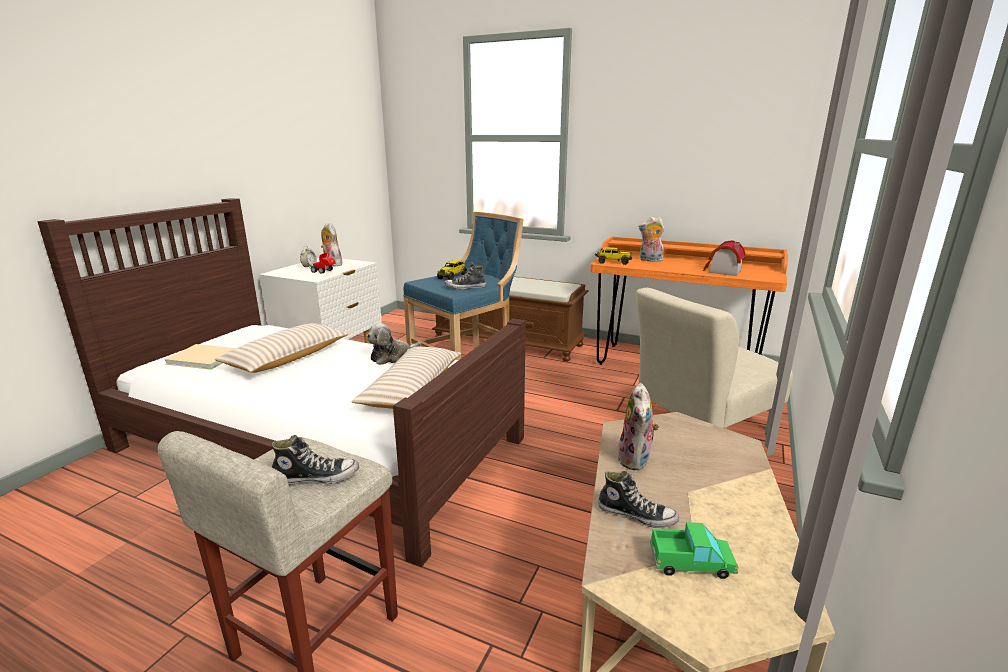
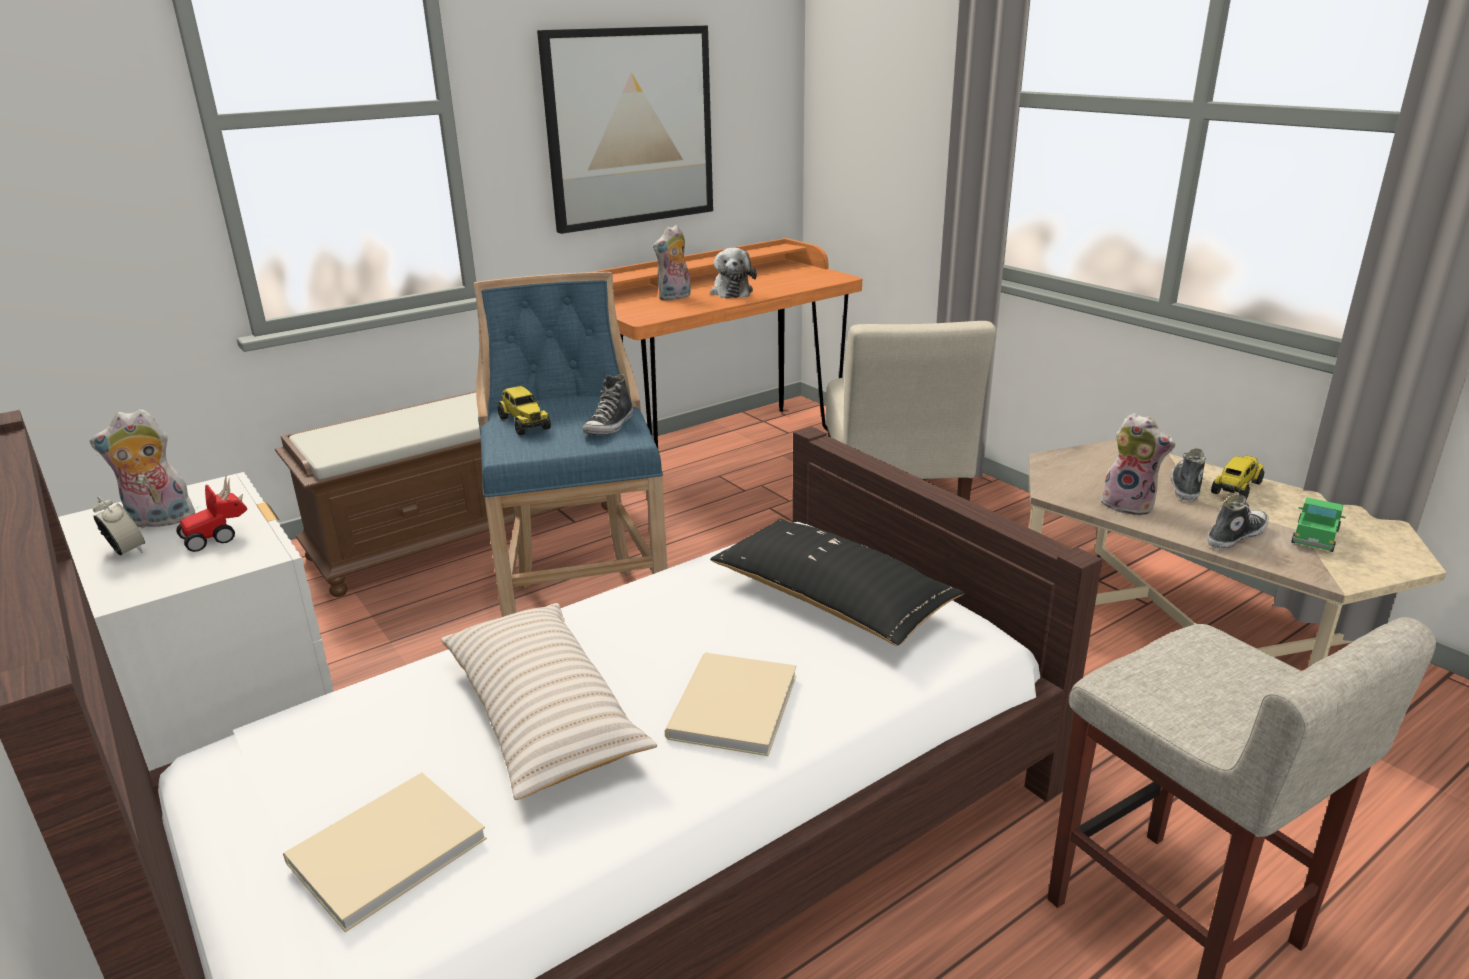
camera: 60 degrees left, 5 degrees up
(304, 388) = (729, 708): none -> beige book
(317, 477) = (1223, 673): shoe -> shoe (1185, 486)
(392, 356) = (670, 593): plush toy -> plush toy (731, 292)
(412, 389) = (831, 599): beige pillow -> black pillow
(612, 262) = (651, 315): toy truck -> toy truck (1236, 488)
(670, 159) = (630, 128): none -> picture
(722, 271) = (782, 285): toy house -> none

